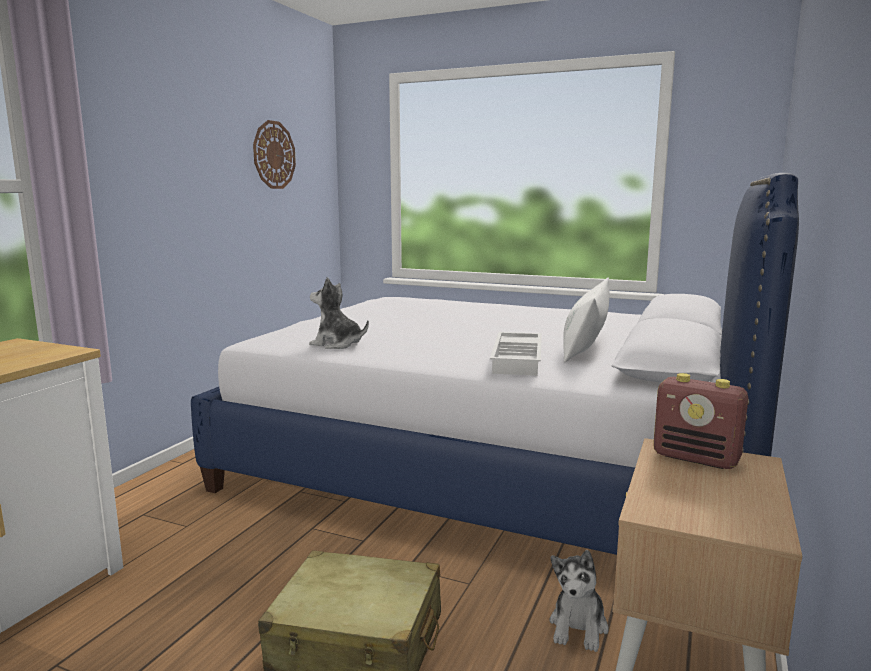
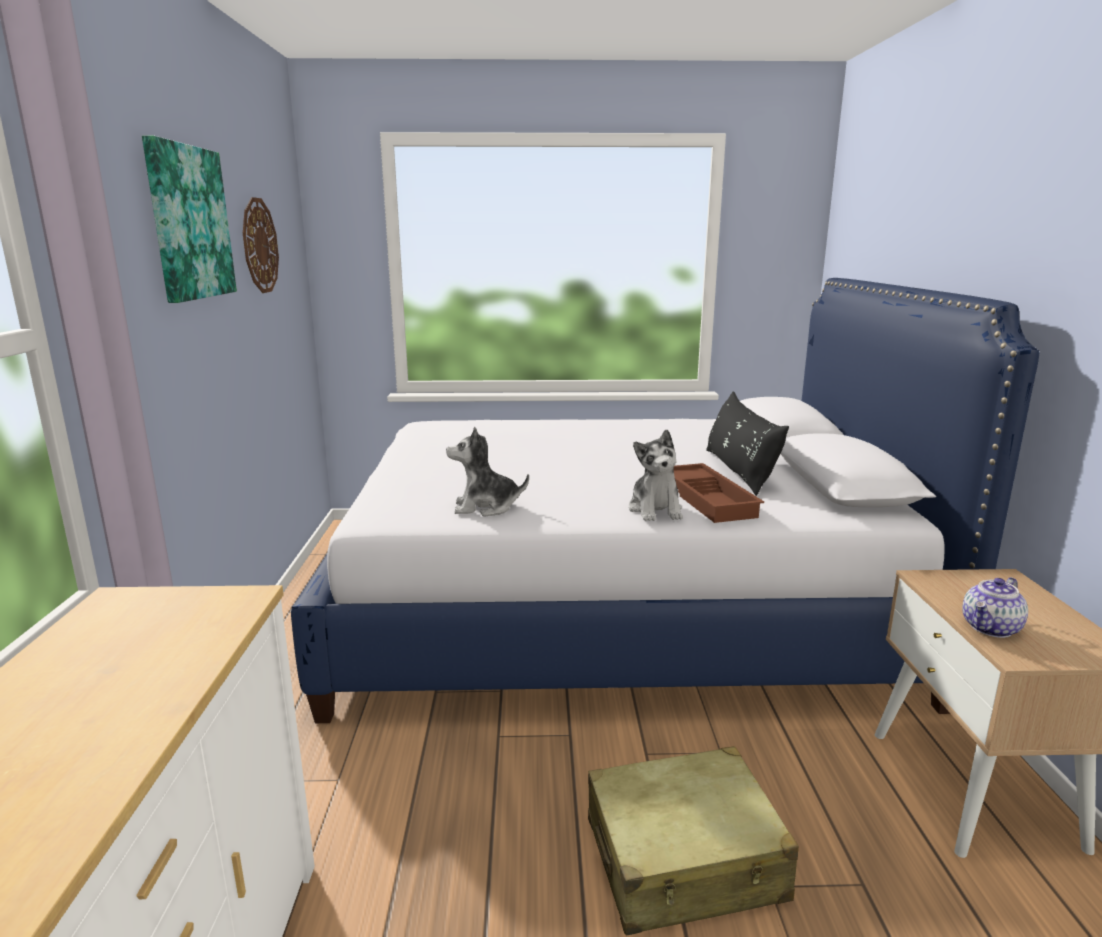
camera: 25 degrees left, 5 degrees up
(192, 131) = (189, 223): none -> picture
(519, 360) = (709, 499): white tray -> brown tray
(578, 627) = (853, 767): plush toy -> plush toy (655, 510)
(584, 347) = (739, 471): white pillow -> black pillow
(662, 490) = (991, 628): none -> teapot
(696, 458) = (965, 585): radio -> none

